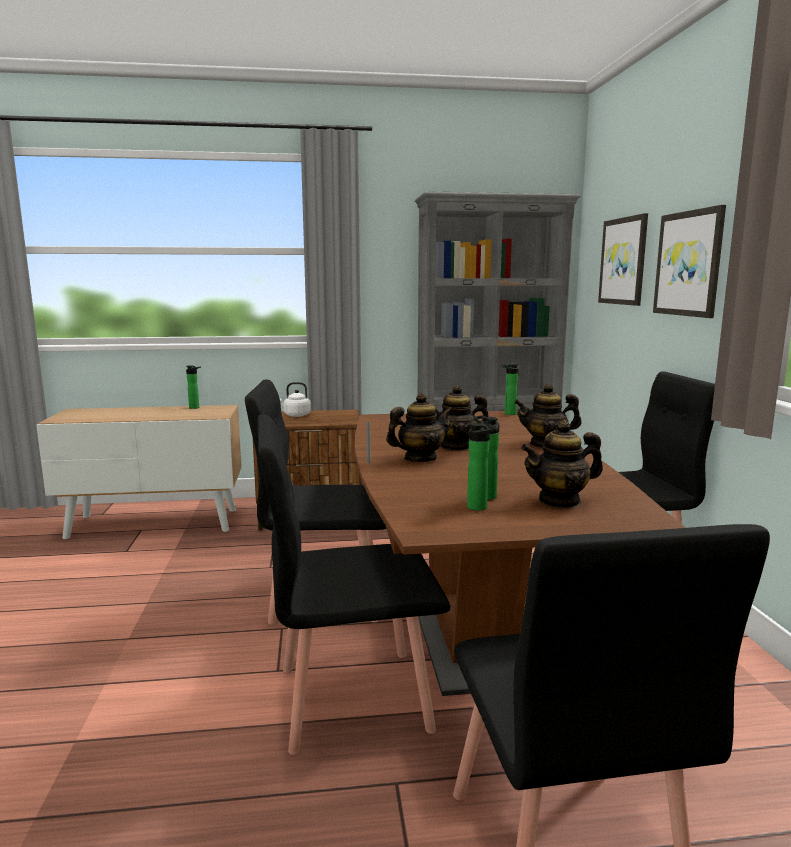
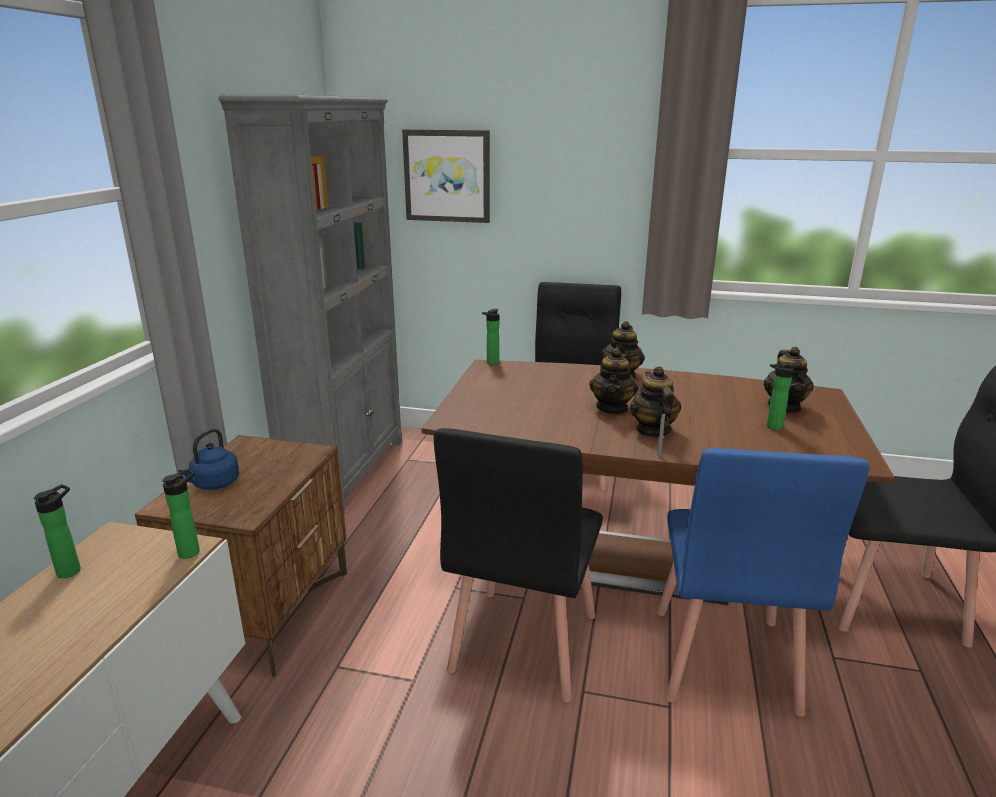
camera: 70 degrees left, 10 degrees up
(295, 415) = (214, 484): white kettle -> blue kettle
(351, 697) = (723, 660): black chair -> blue chair
(480, 507) = (802, 434): bottle -> bottle (192, 551)
(689, 263) = (565, 185): picture -> none

